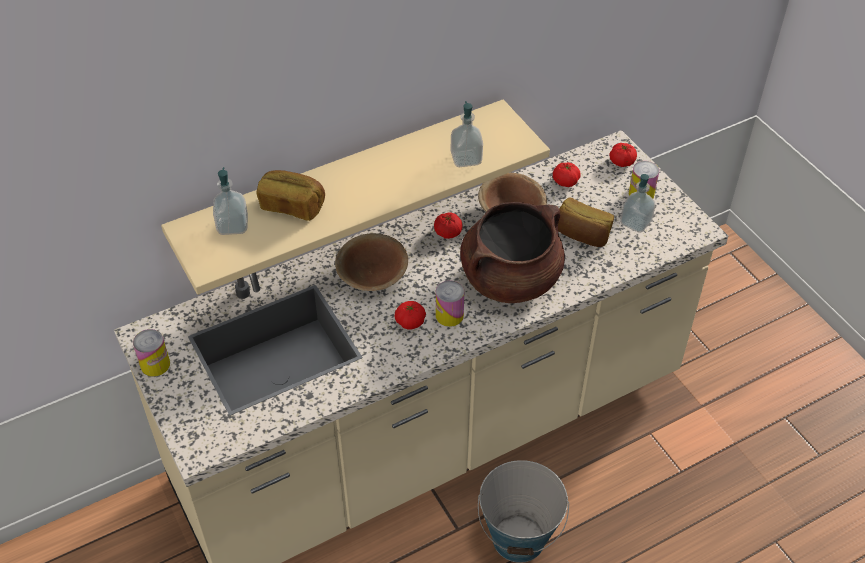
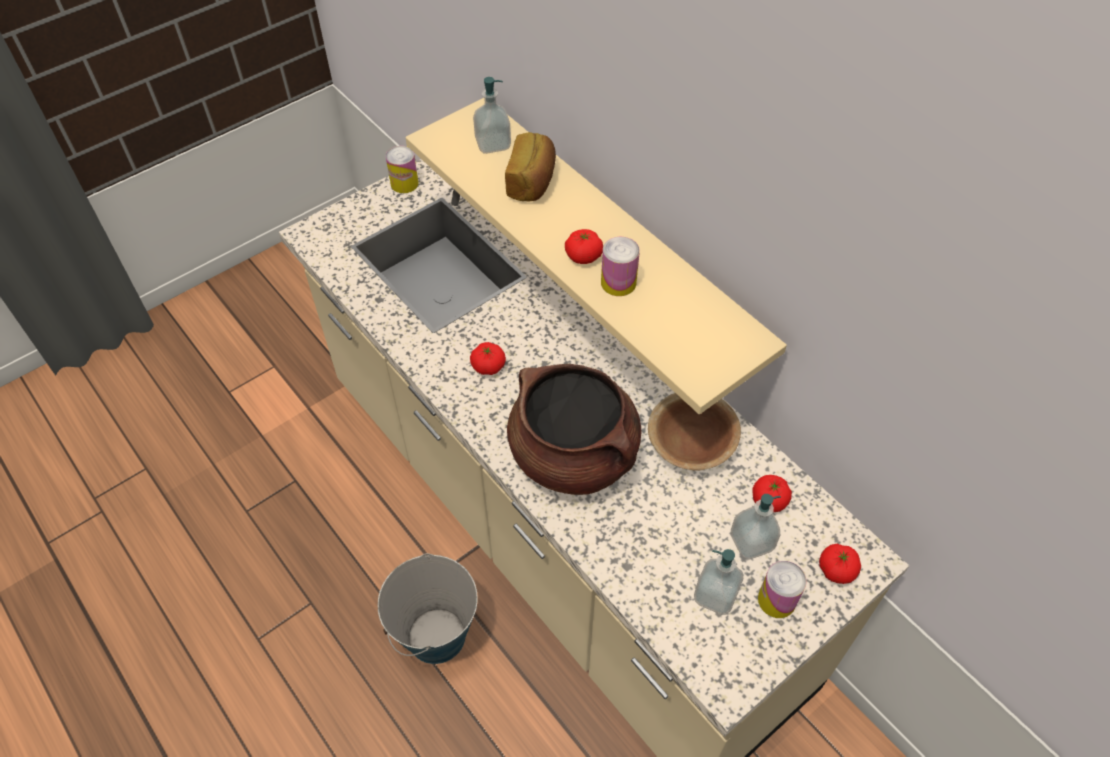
camera: 80 degrees right, 5 degrees up
(372, 275) = (550, 322): brown bowl -> none
(448, 232) = (635, 382): tomato -> tomato (583, 256)
(449, 315) = (504, 401): can -> can (618, 282)
(466, 159) = (652, 319): soap dispenser -> soap dispenser (751, 542)
(581, 235) = (672, 528): bread -> none

